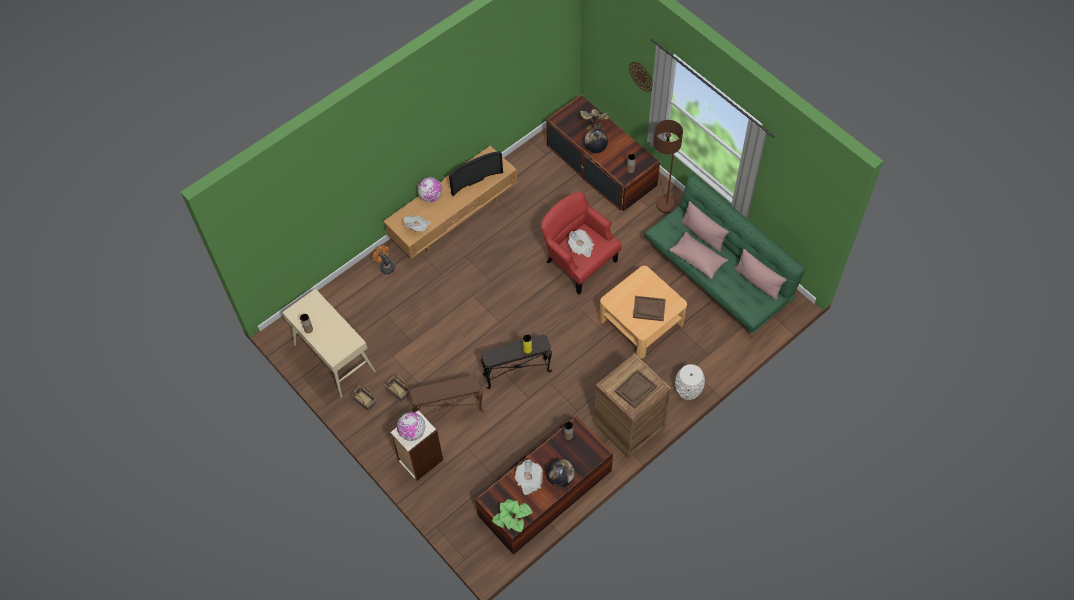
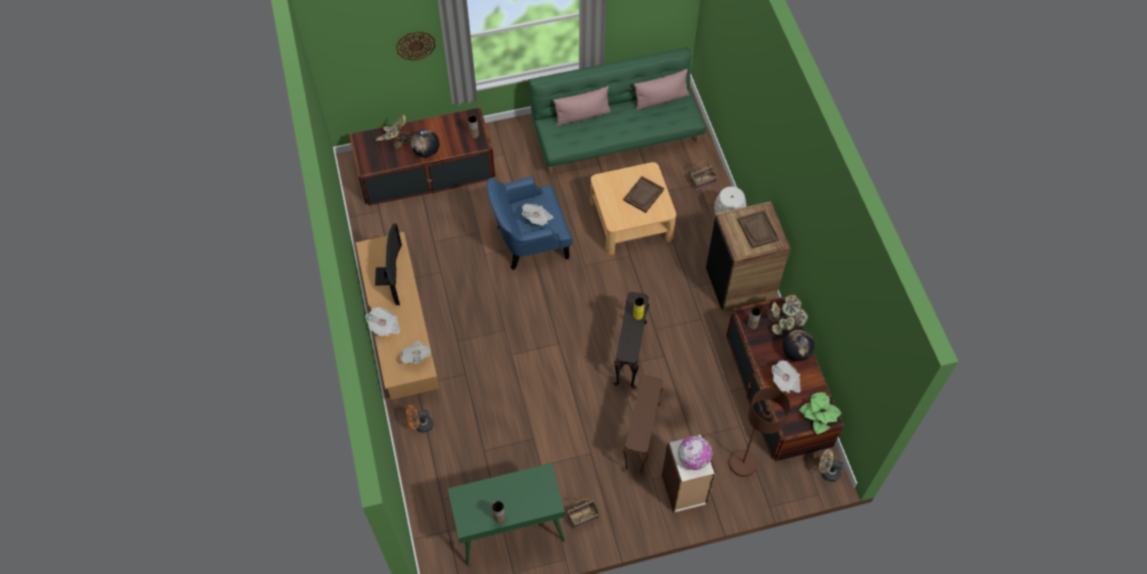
camera: 65 degrees left, 0 degrees up
(334, 358) = (509, 528): beige console table -> green console table
(397, 392) = (590, 479): basket -> basket (702, 183)
(431, 197) = (385, 327): globe -> newspaper
(487, 558) = (827, 472): none -> beige fan
(579, 261) = (530, 240): red armchair -> blue armchair
(585, 458) = (784, 321): none -> potted plant
(662, 208) = (512, 144): brown floor lamp -> brown floor lamp (745, 471)
(697, 259) = (608, 132): pink pillow -> none

